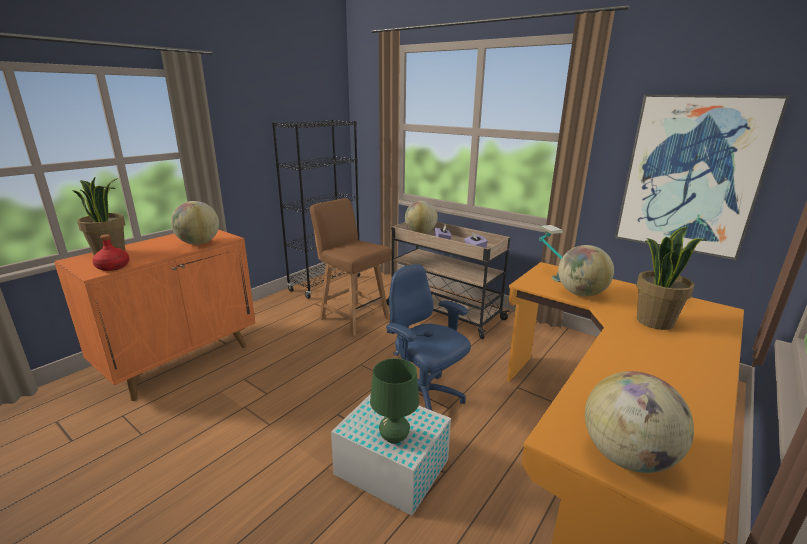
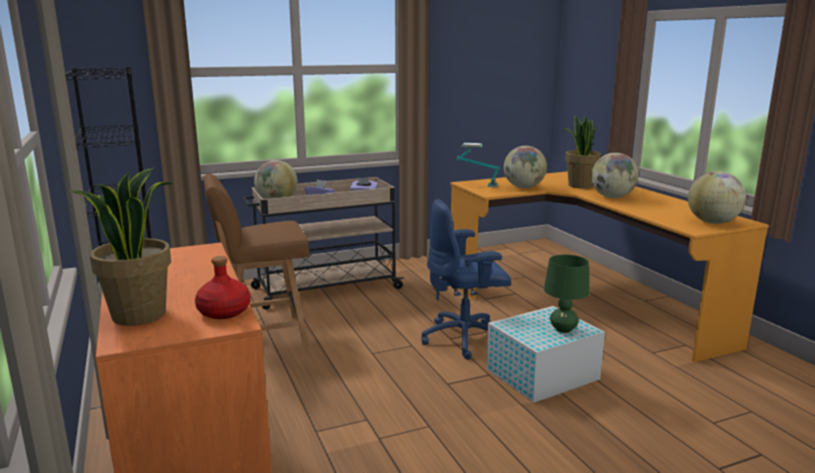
camera: 60 degrees left, 5 degrees down
(198, 243) = (199, 263): globe -> globe (612, 197)
(691, 175) = (492, 89): picture -> none

